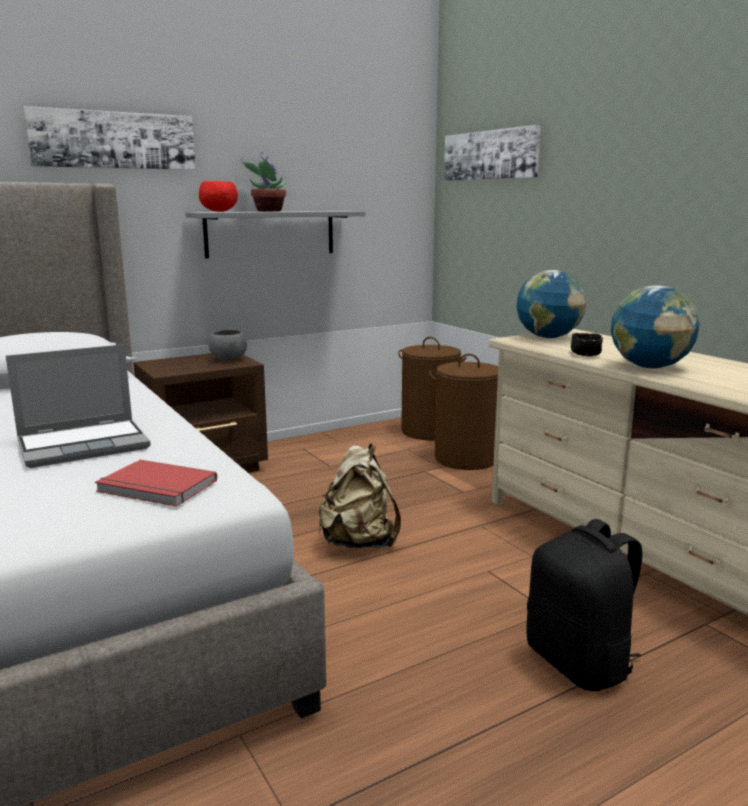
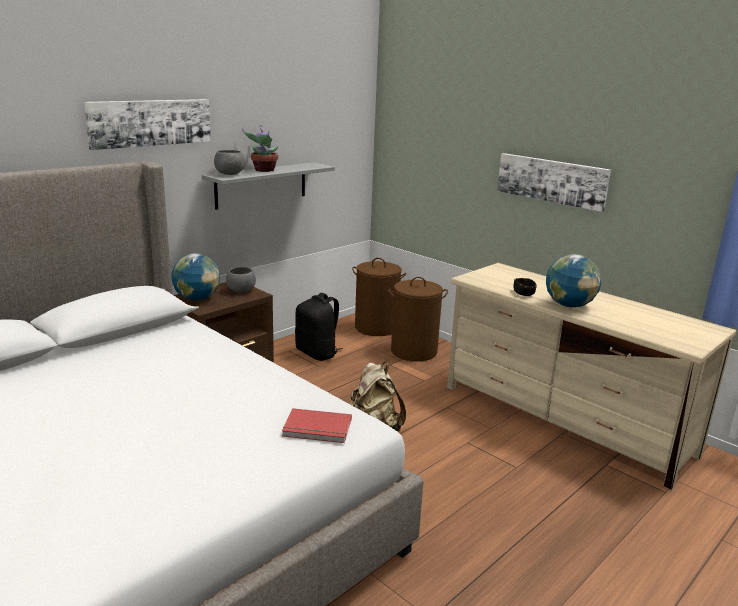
camera: 15 degrees left, 5 degrees up
(85, 445) = (232, 395): laptop -> none
(219, 211) = (230, 174): red bowl -> grey bowl
(490, 155) = (426, 123): picture -> picture (551, 180)
(548, 337) = (489, 274): globe -> globe (197, 299)
(580, 663) = (546, 499): black backpack -> black backpack (317, 353)

